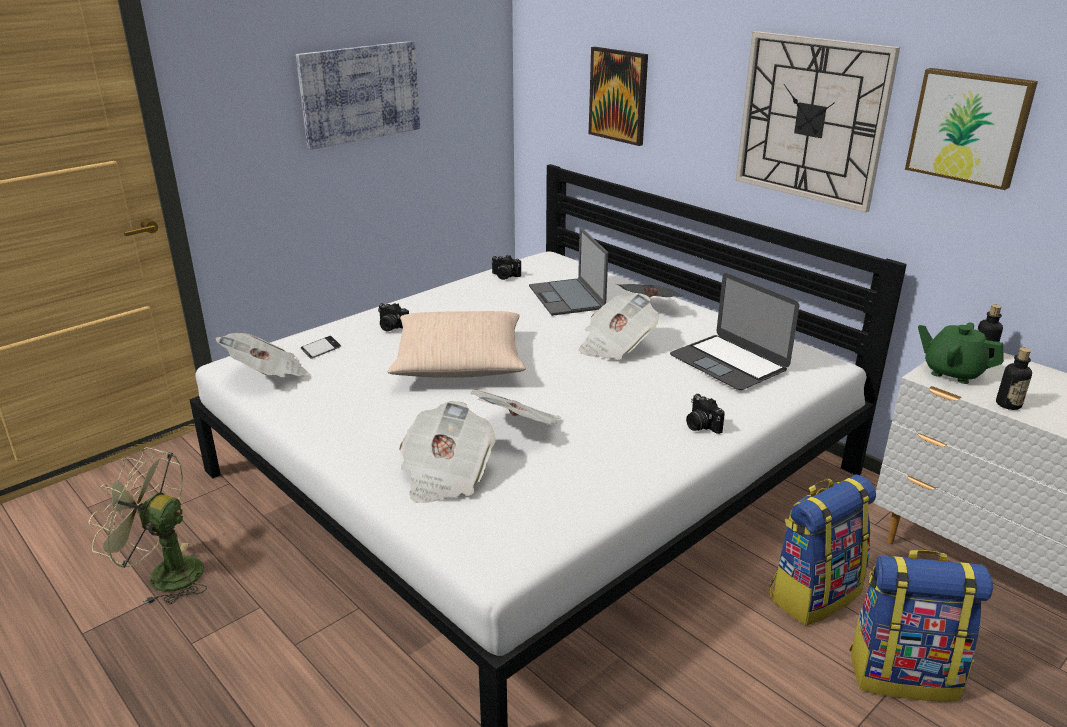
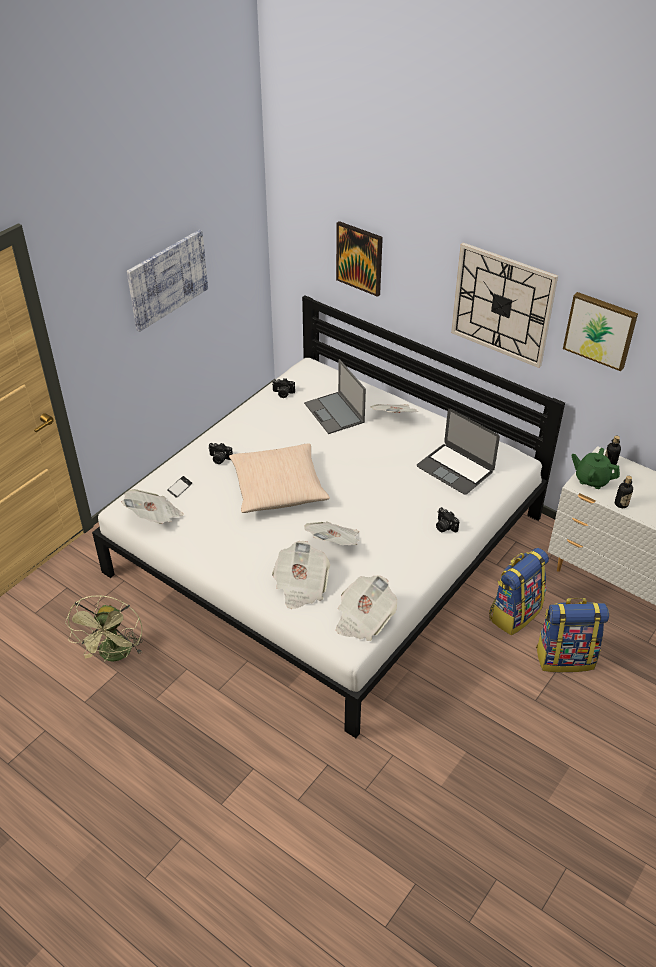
camera: 10 degrees left, 15 degrees up
(164, 574) = (115, 655): green fan -> green fan turned 90 degrees counterclockwise
(615, 346) = (379, 461): newspaper -> newspaper (363, 619)

